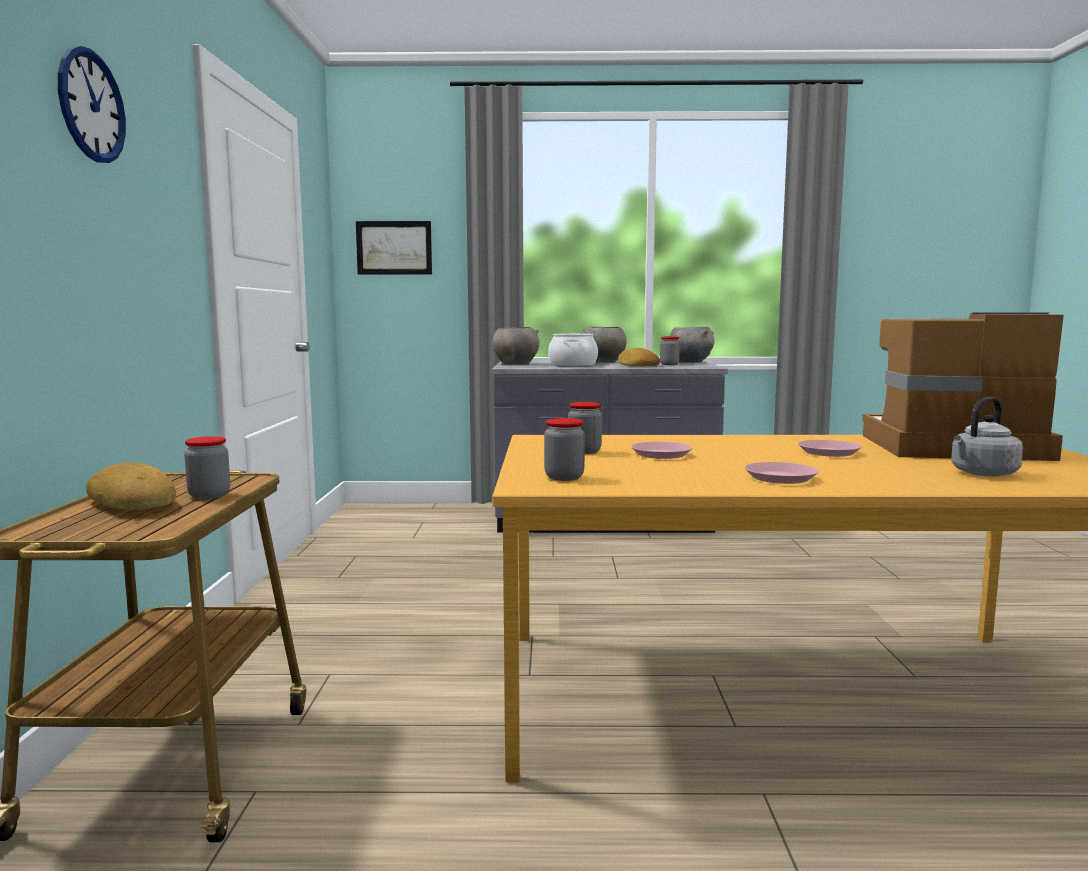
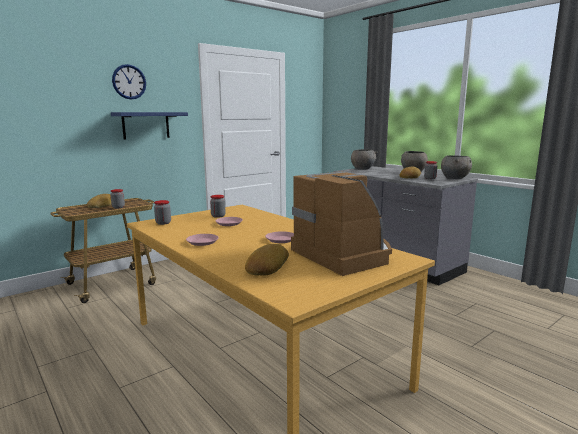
camera: 50 degrees right, 5 degrees up
(126, 250) = (146, 125): none -> blue shelf
(394, 248) = (342, 105): picture -> none
(573, 365) = (380, 172): cooking pot -> none
(982, 474) = (266, 266): grey kettle -> bread

